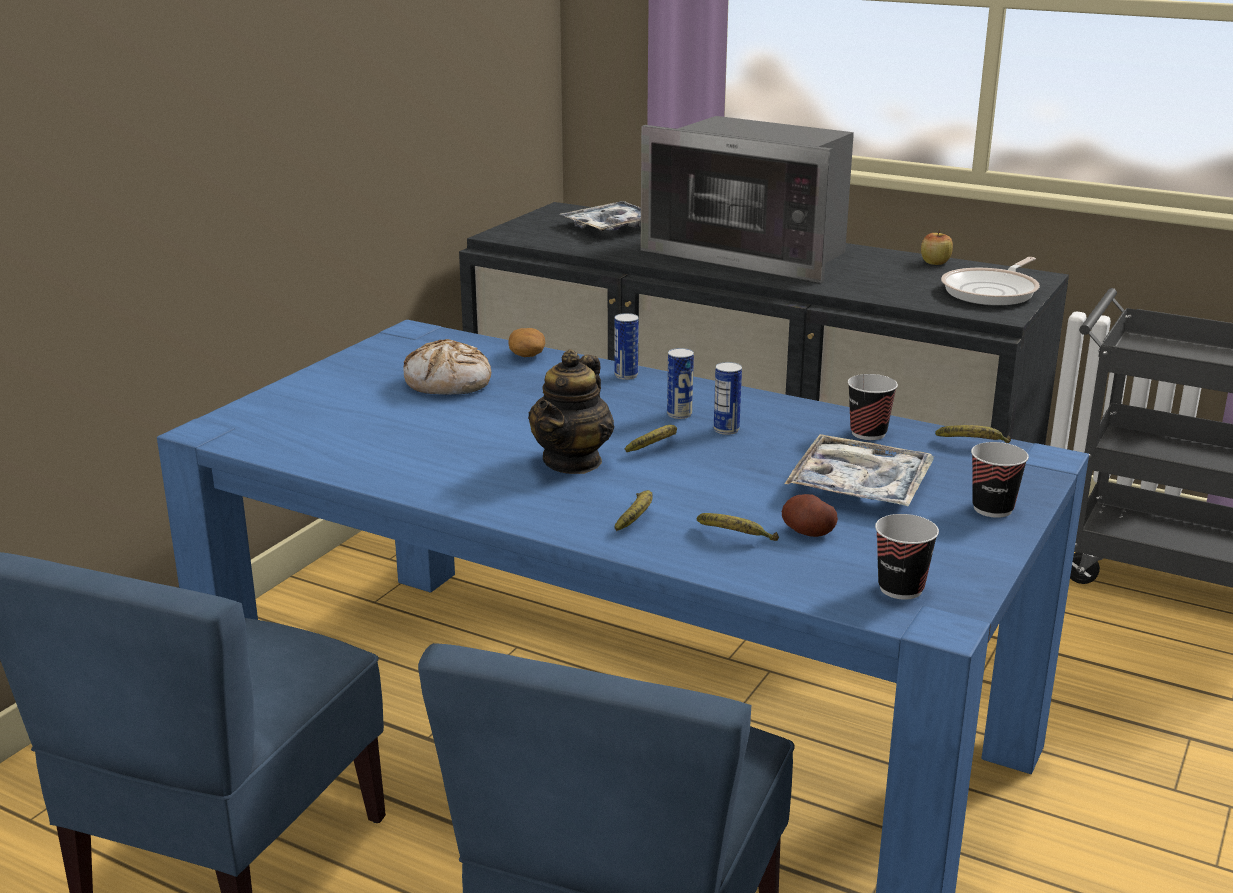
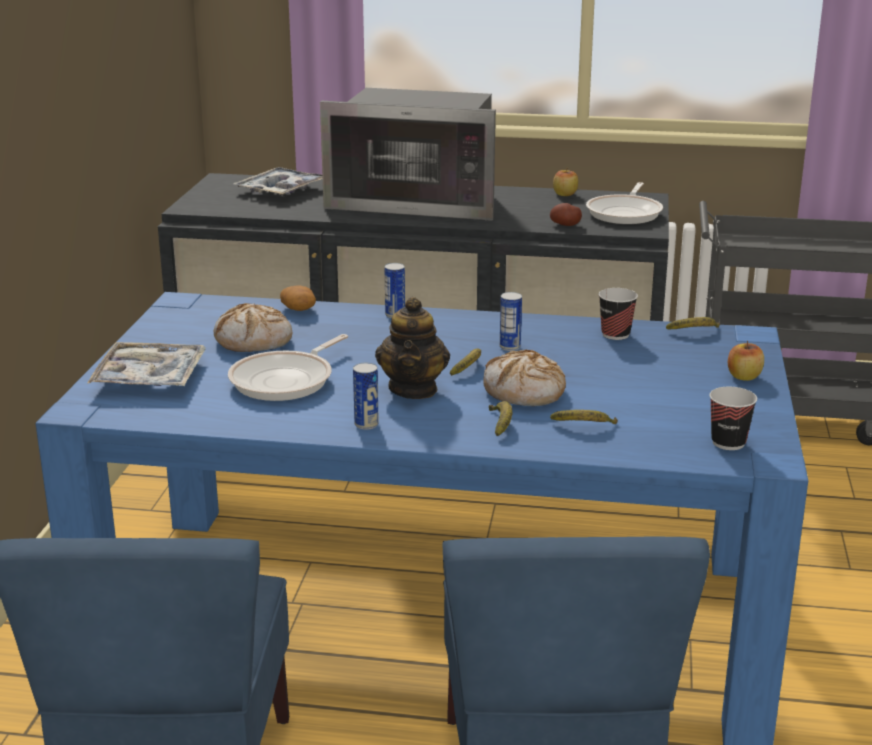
camera: 20 degrees left, 0 degrees up
(443, 431) = (286, 380): none -> frying pan
(679, 414) = (464, 340): can -> can (366, 424)
(698, 485) = (525, 392): none -> bread
(807, 532) = (632, 414): potato -> potato (565, 225)
(860, 486) = (641, 374): tray -> tray (150, 377)
(992, 509) = (744, 376): cup -> apple

